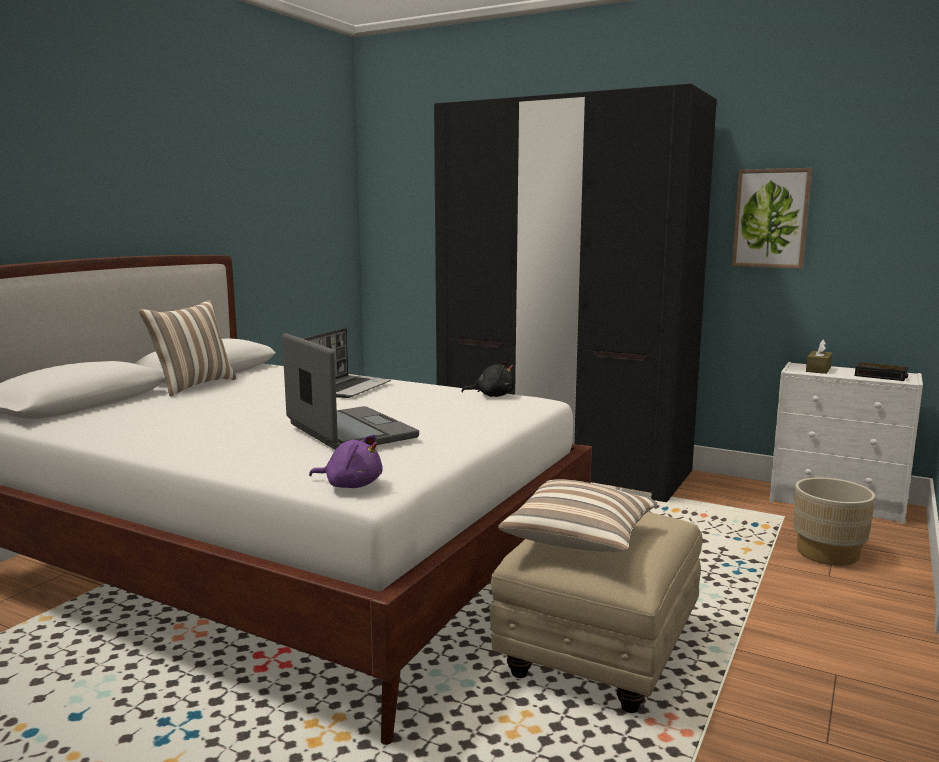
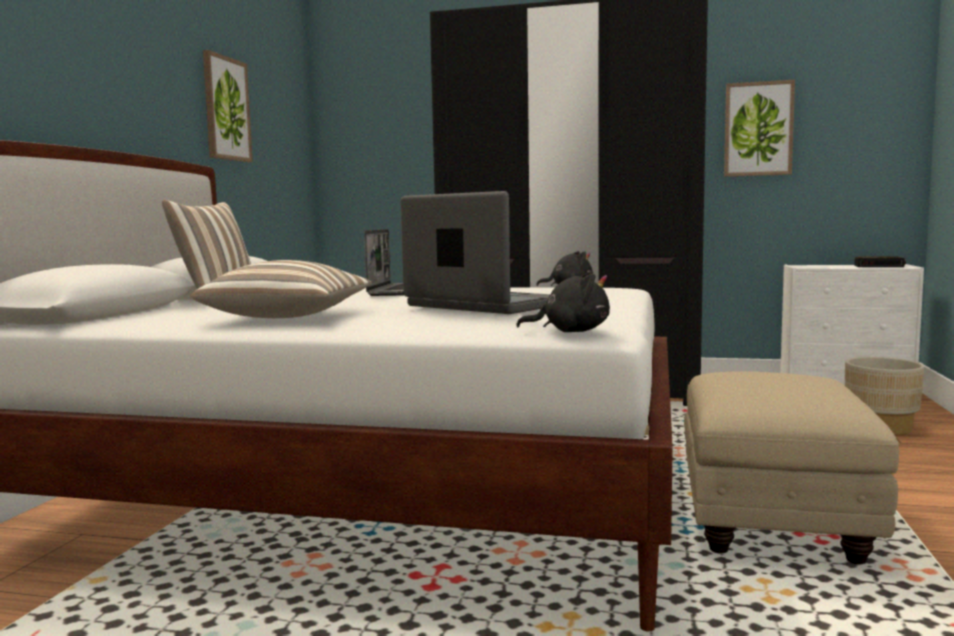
camera: 15 degrees left, 5 degrees down
(253, 197) = (226, 109): none -> picture
(351, 485) = (571, 331): purple plush toy -> black plush toy
(580, 539) = (769, 391): pillow -> pillow (289, 317)
(818, 369) = (820, 266): brown tissue box -> none

